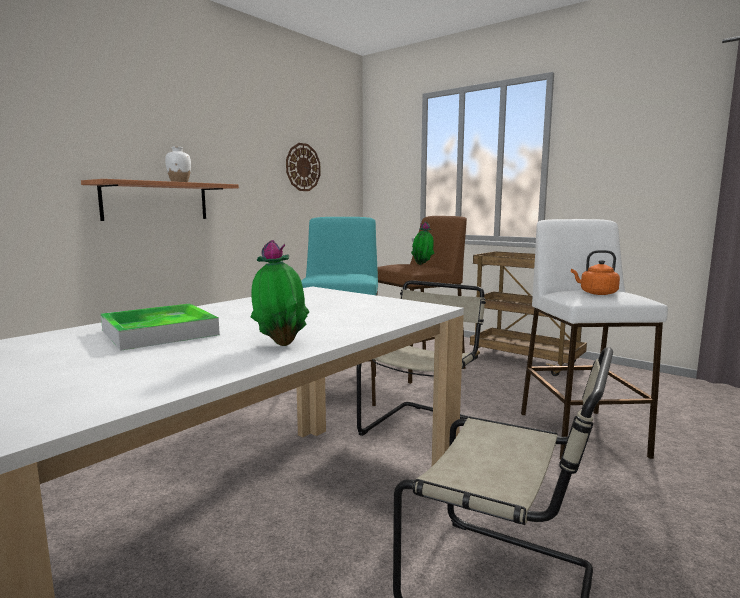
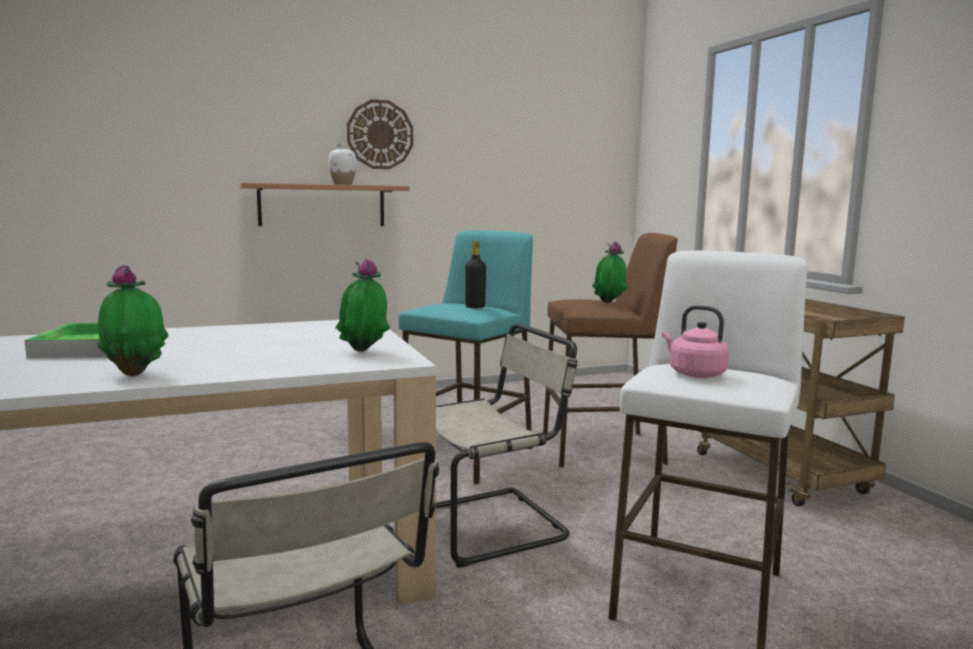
camera: 30 degrees right, 0 degrees up
(303, 167) = (531, 160): wall clock -> wall clock (380, 134)
(352, 274) = (475, 307): none -> black bottle
(392, 306) = (363, 352): none -> potted plant
(596, 293) = (694, 373): orange kettle -> pink kettle

